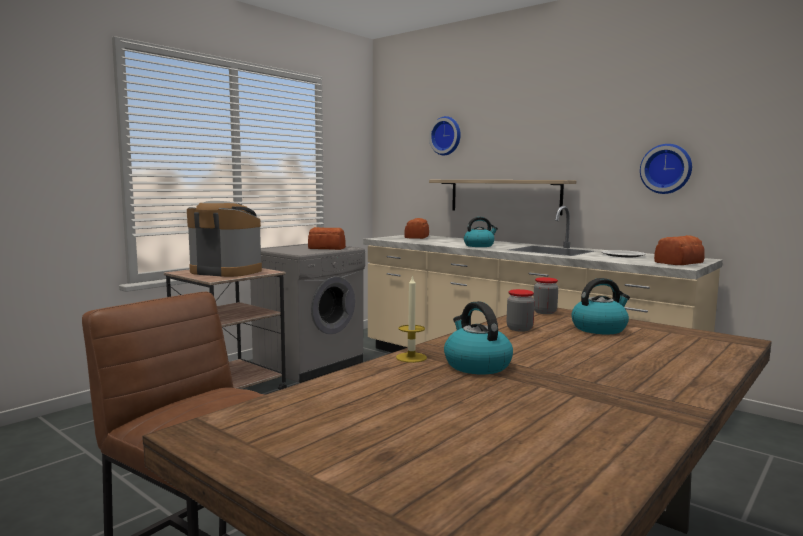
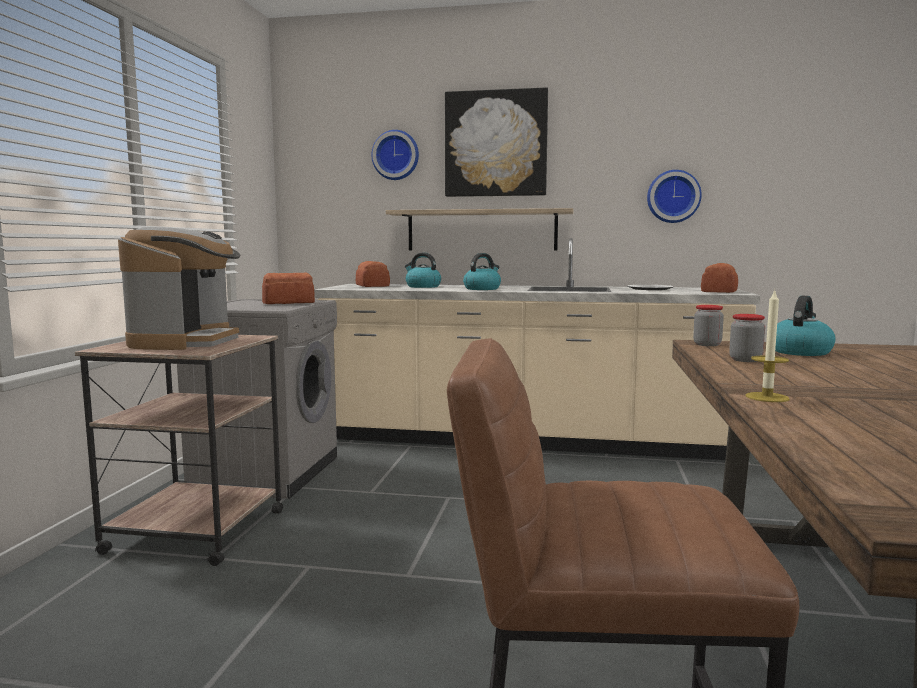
camera: 30 degrees left, 0 degrees up
(226, 271) = (186, 342): coffee machine -> coffee machine turned 105 degrees clockwise
(476, 365) = (843, 394): kettle -> kettle (422, 286)
(517, 124) = (496, 144): none -> picture

